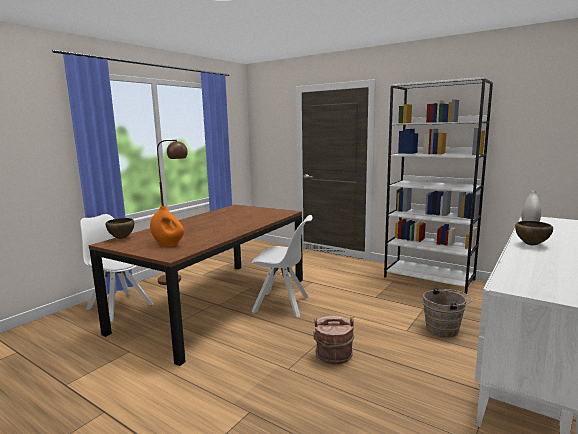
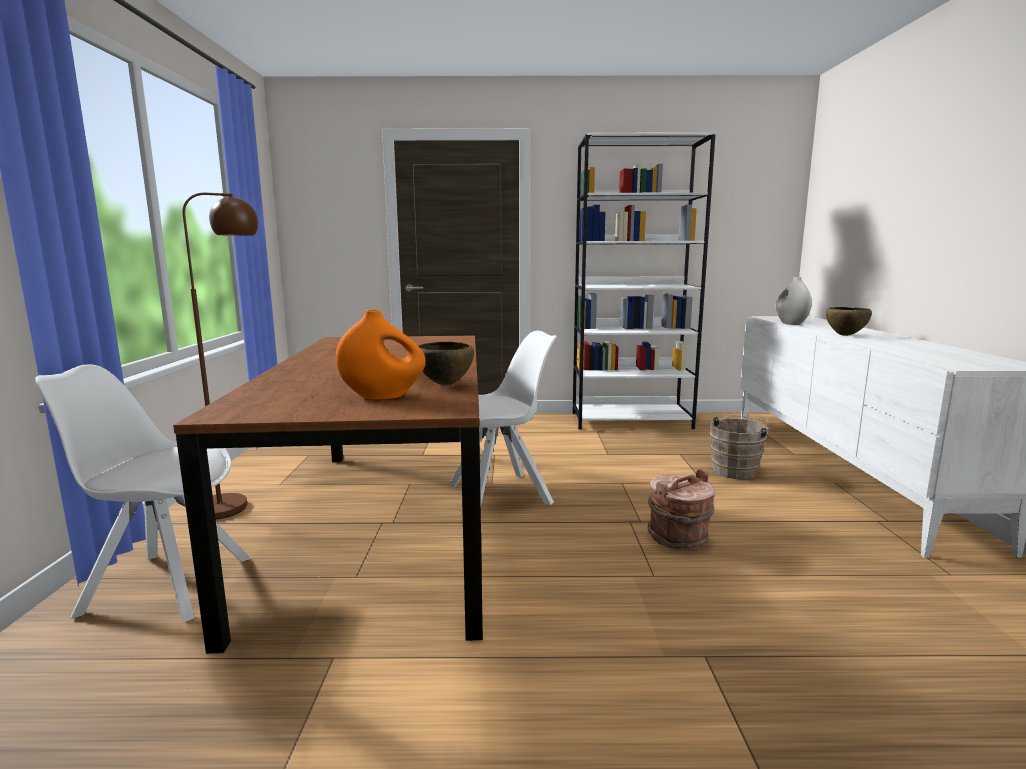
camera: 35 degrees left, 0 degrees up
(122, 238) = (233, 402): brown bowl -> brown bowl (446, 384)

